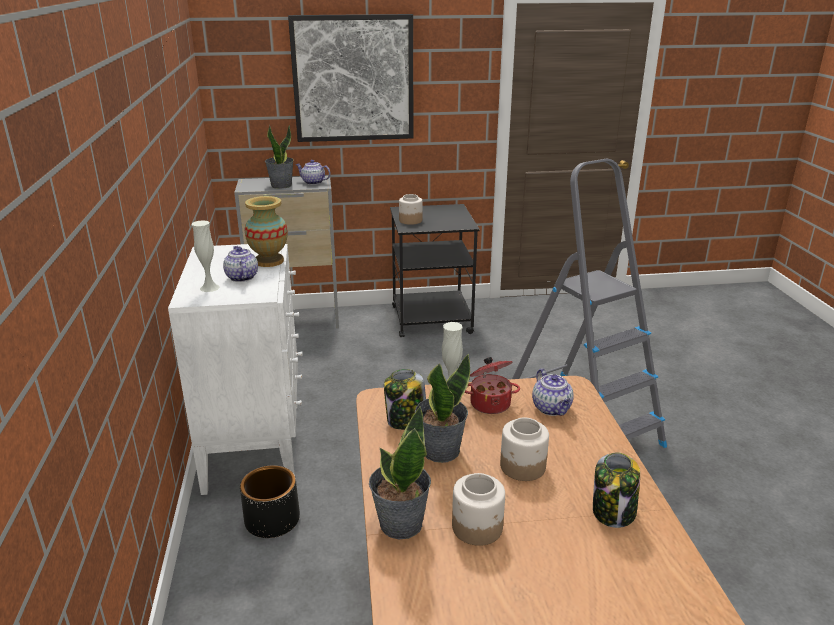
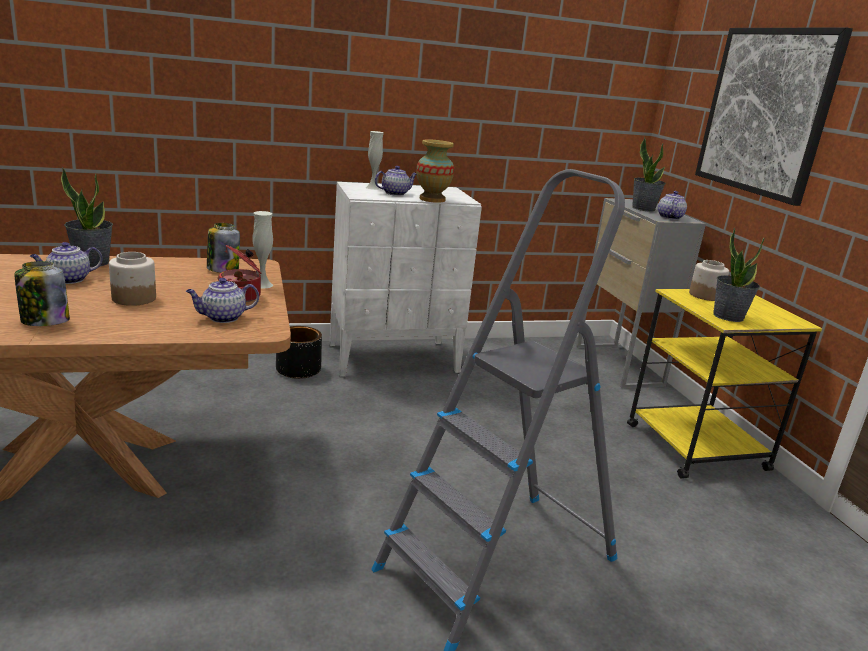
camera: 80 degrees right, 5 degrees down
(433, 319) = (697, 448): black cart -> yellow cart
(440, 450) = (174, 276): potted plant -> potted plant (728, 316)
(478, 527) = (68, 280): jar -> teapot

